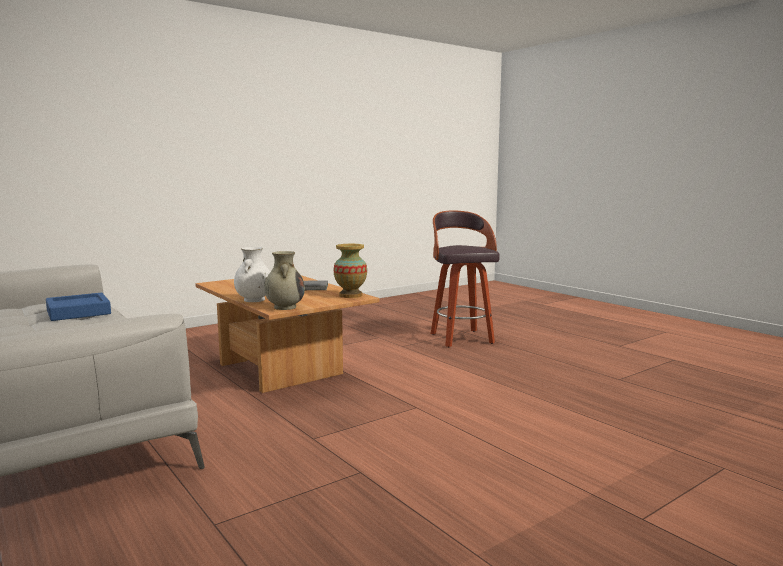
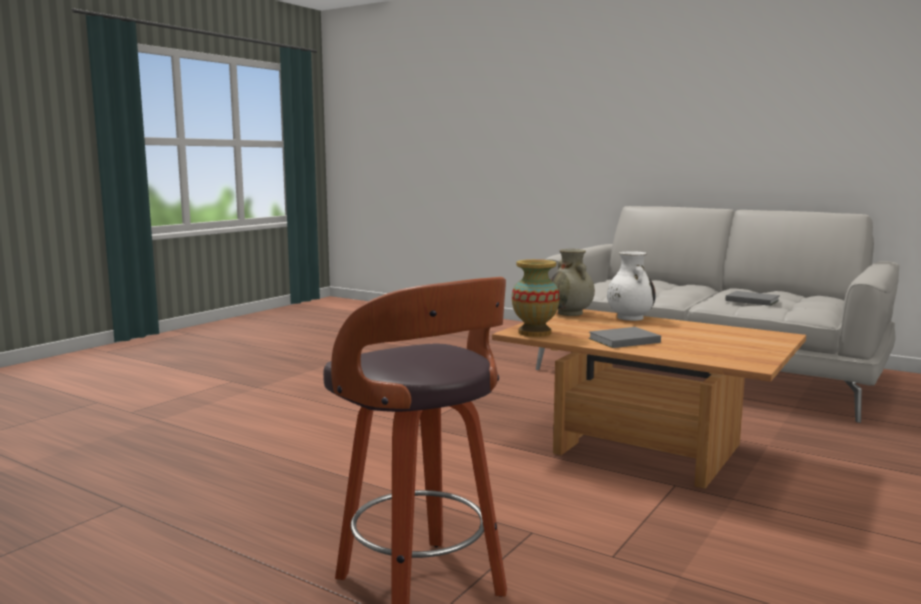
camera: 160 degrees right, 0 degrees up
(78, 312) = (751, 300): blue tray -> grey book

